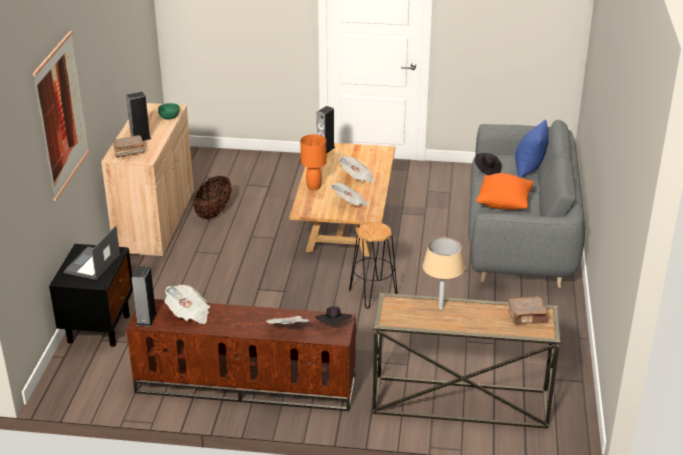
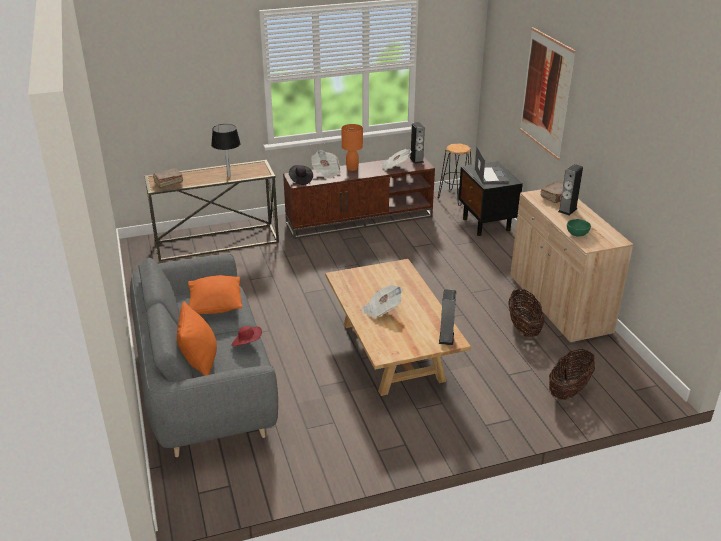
camera: 155 degrees right, 0 degrees up
(238, 167) = (568, 390): none -> basket
(314, 187) = (413, 290): orange table lamp -> orange table lamp (352, 168)
(350, 203) = (366, 282): newspaper -> none
(373, 294) = (318, 293): black stool -> black stool (455, 198)
(440, 308) = (229, 176): beige table lamp -> black table lamp
(487, 170) = (247, 343): black hat -> red hat
(529, 169) = (200, 361): blue pillow -> orange pillow

